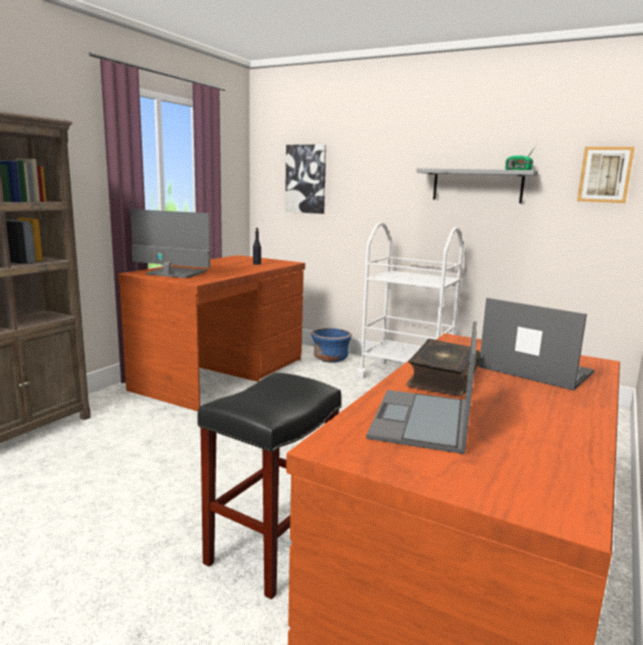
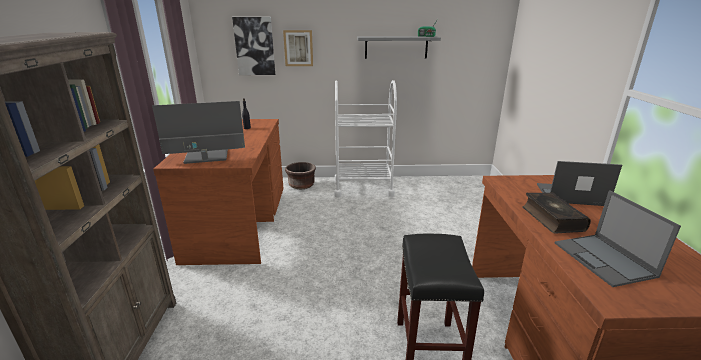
camera: 30 degrees left, 10 degrees up
(330, 358) = (301, 185): blue planter -> brown planter
(605, 174) = (476, 37): picture -> picture (298, 48)

